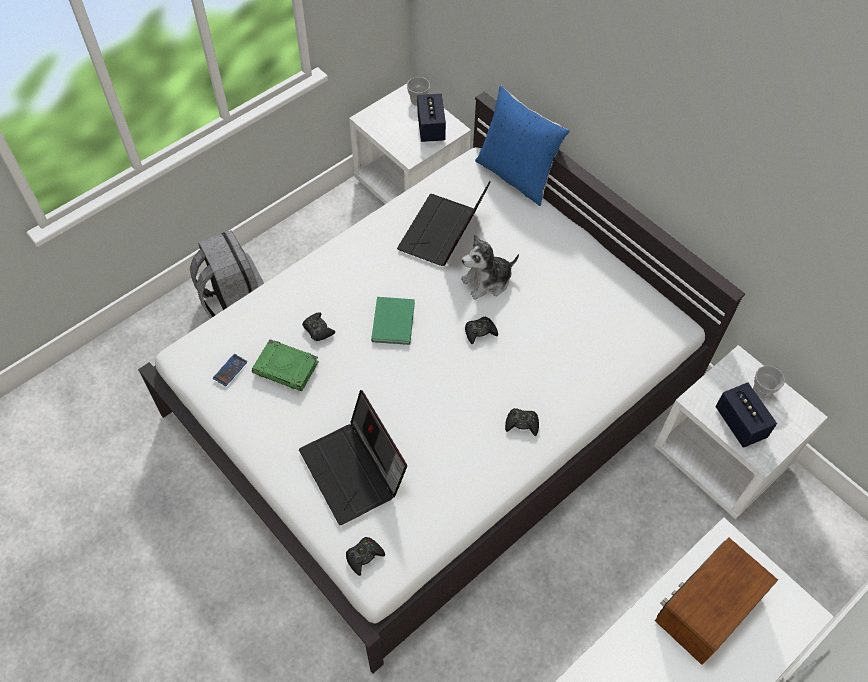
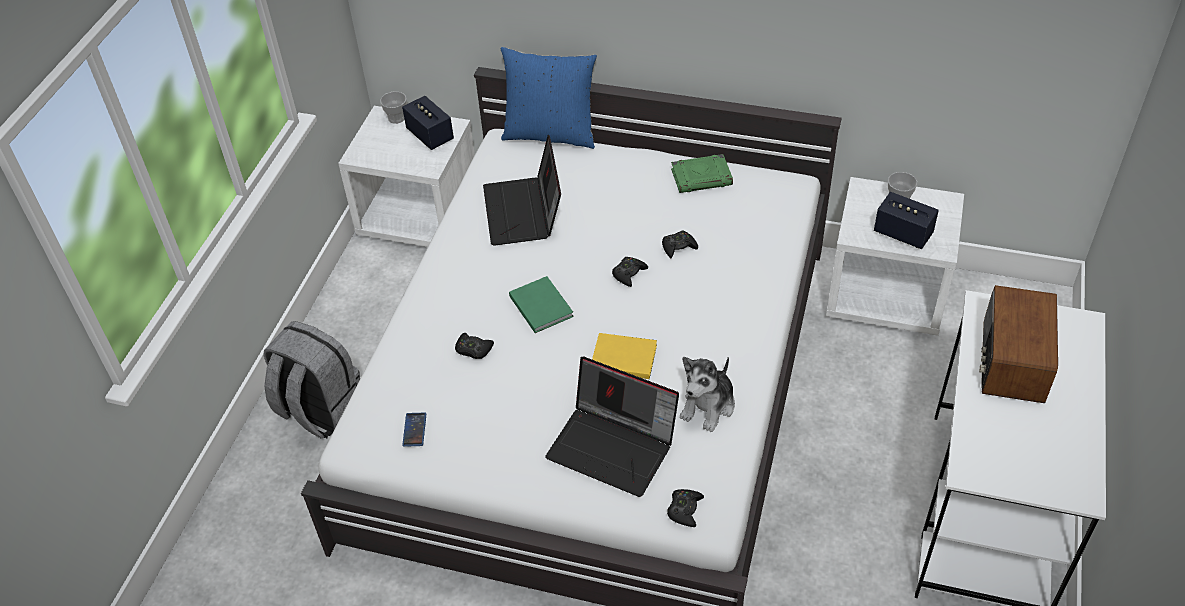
camera: 30 degrees left, 10 degrees down
(286, 368) = (471, 397): green book -> green book (702, 177)
(419, 400) = (622, 357): none -> yellow book
(487, 281) = (599, 230): plush toy -> plush toy (708, 406)
(522, 424) = (730, 326): black game controller -> black game controller (678, 247)

